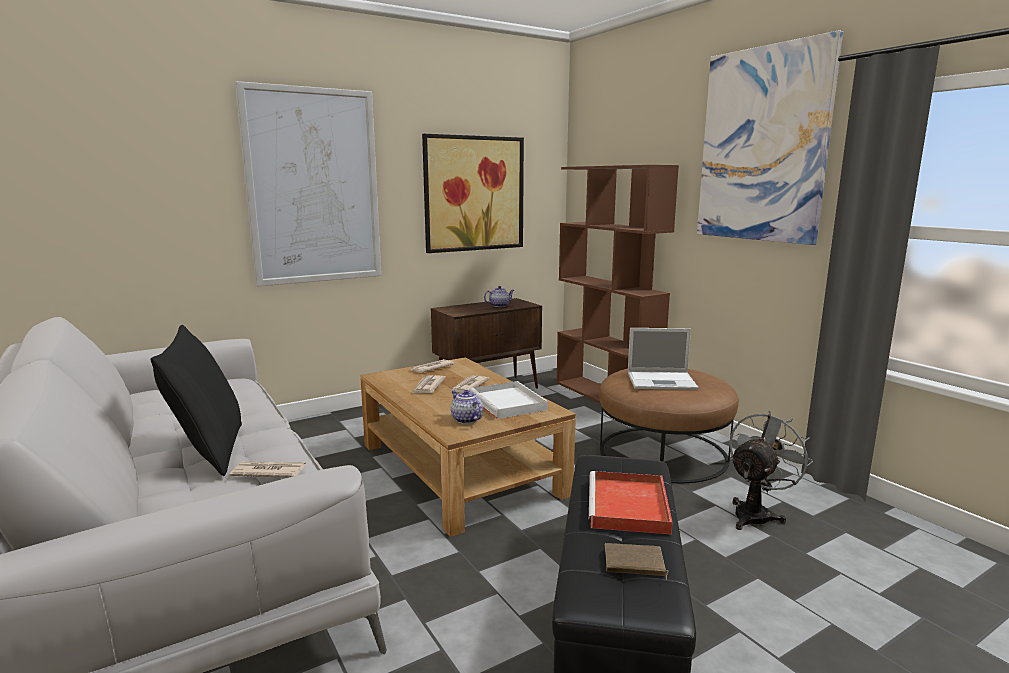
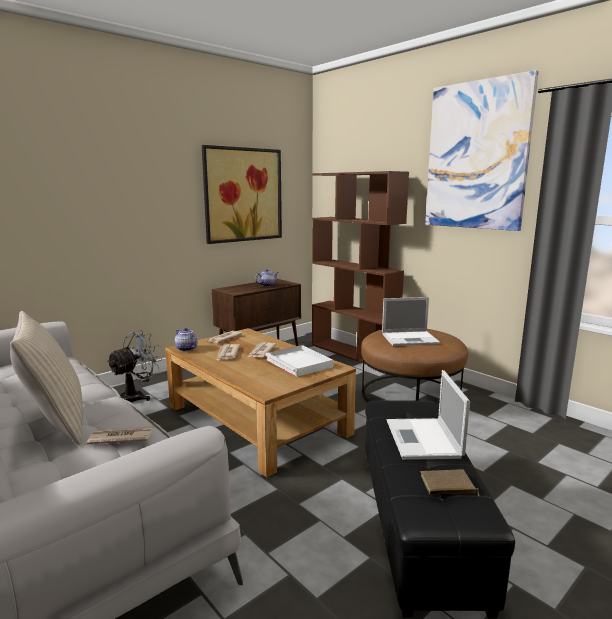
camera: 10 degrees left, 0 degrees up
(209, 451) = (56, 423): black pillow -> beige pillow
(313, 187) = (112, 189): picture -> none
(466, 419) = (270, 379): teapot -> teapot (186, 348)
(629, 507) = (424, 440): red tray -> laptop
(756, 513) = (493, 435): grey fan -> grey fan (136, 396)

